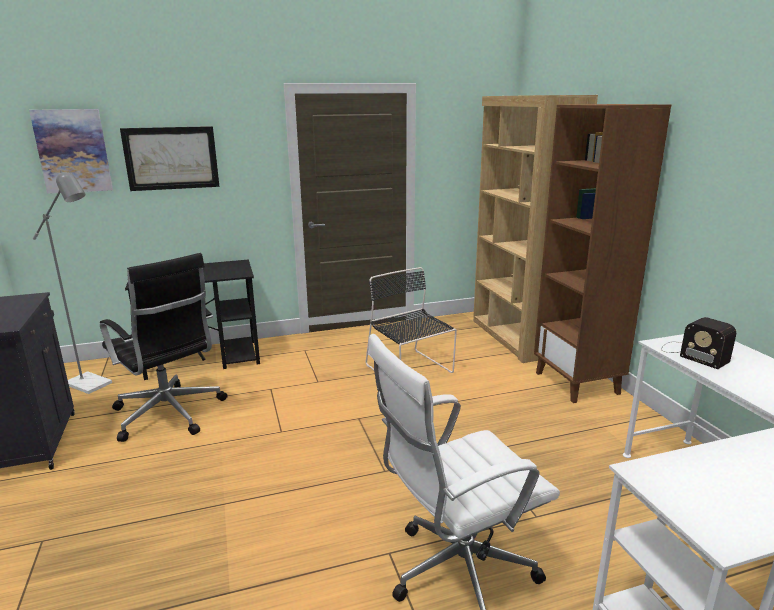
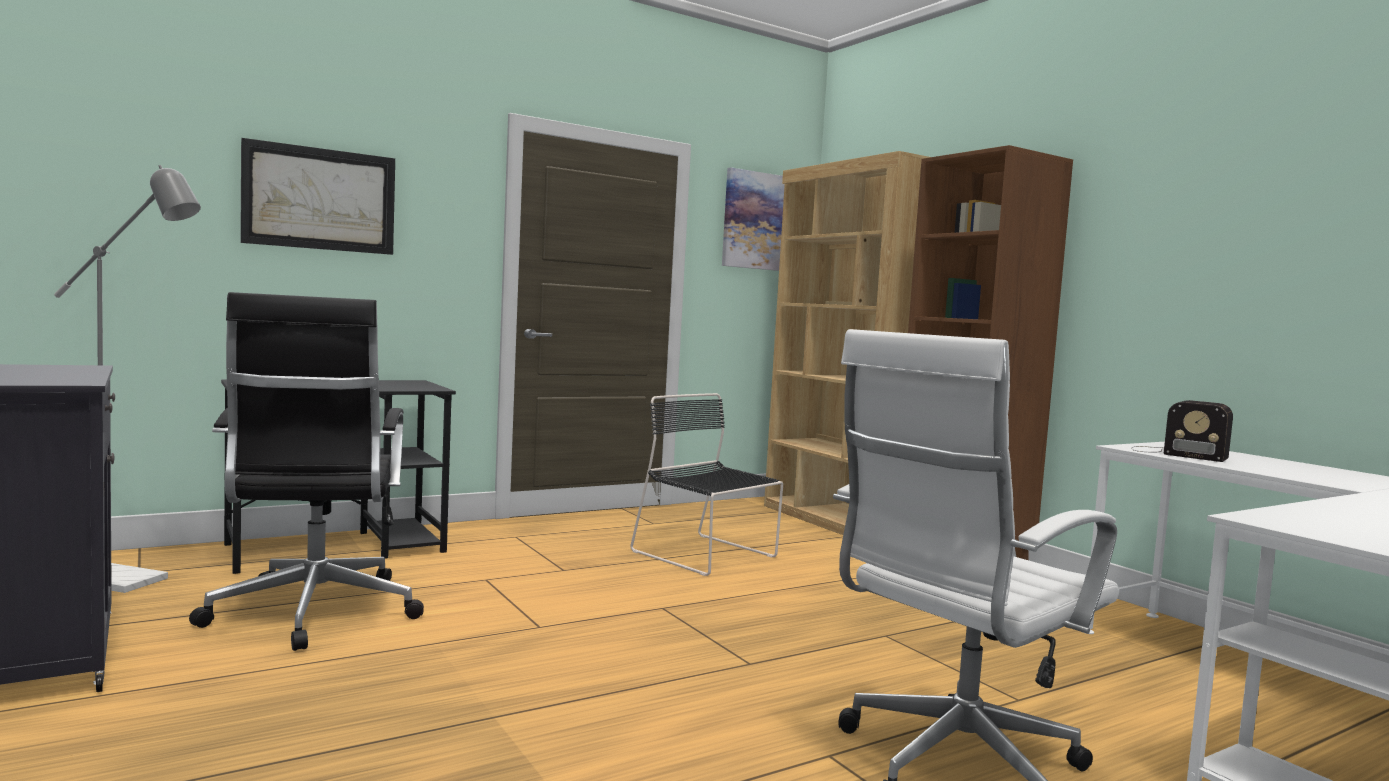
camera: 15 degrees left, 15 degrees down
(73, 151) = (150, 163): picture -> picture (754, 220)
(170, 414) = (313, 613): black office chair -> black office chair turned 45 degrees clockwise

